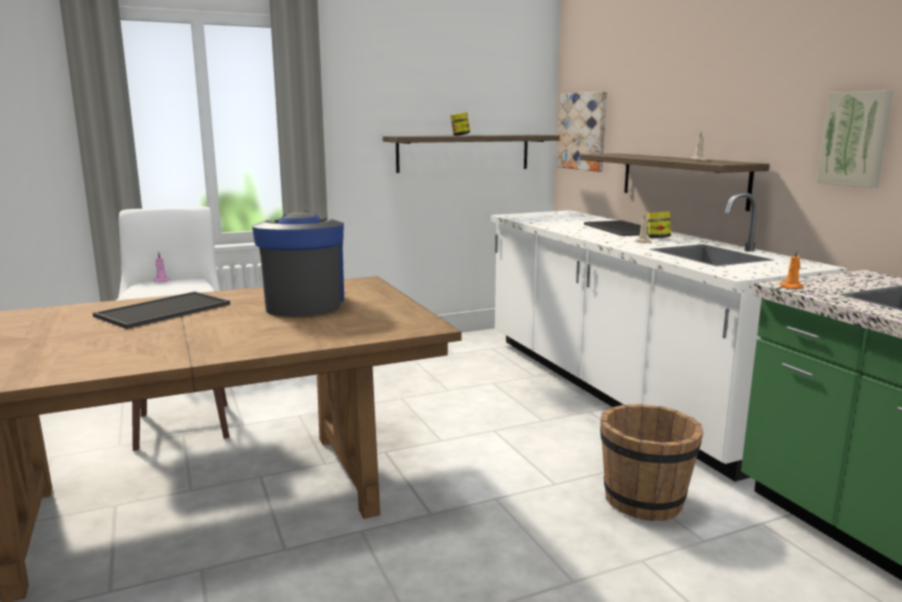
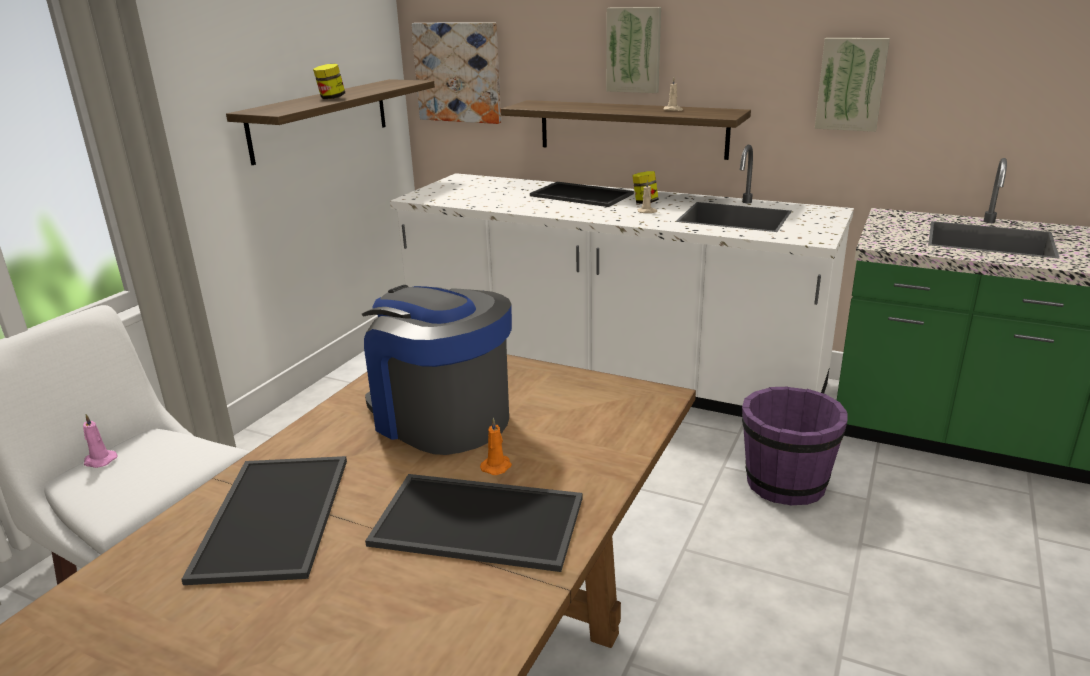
camera: 40 degrees left, 10 degrees up
(218, 336) = (475, 523): none -> tray
(644, 500) = (785, 483): brown bucket -> purple bucket
(688, 110) = (634, 50): none -> picture
(792, 287) = (887, 245): orange candle -> orange candle (497, 466)

